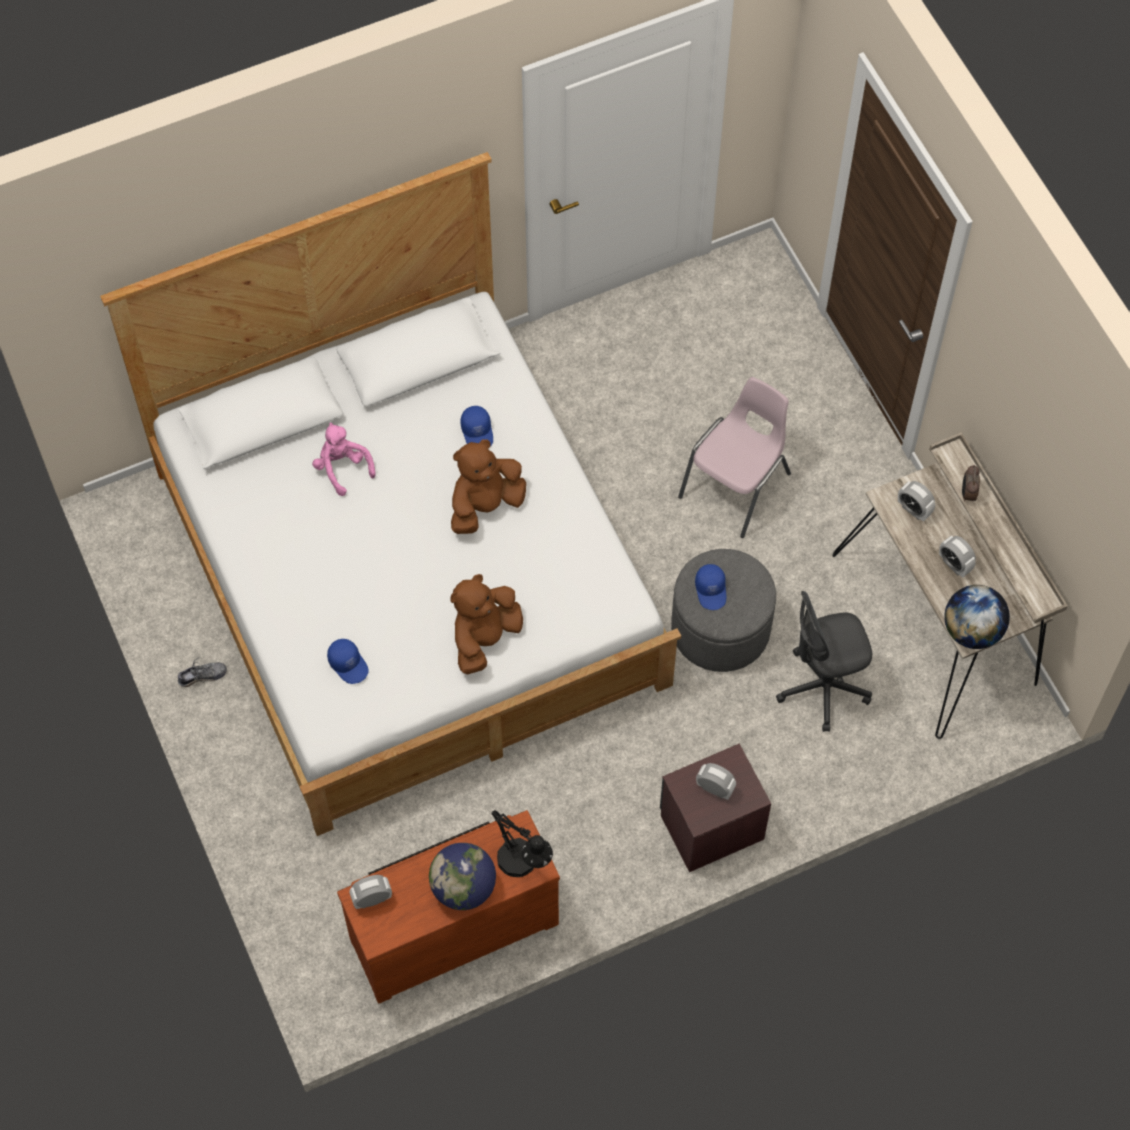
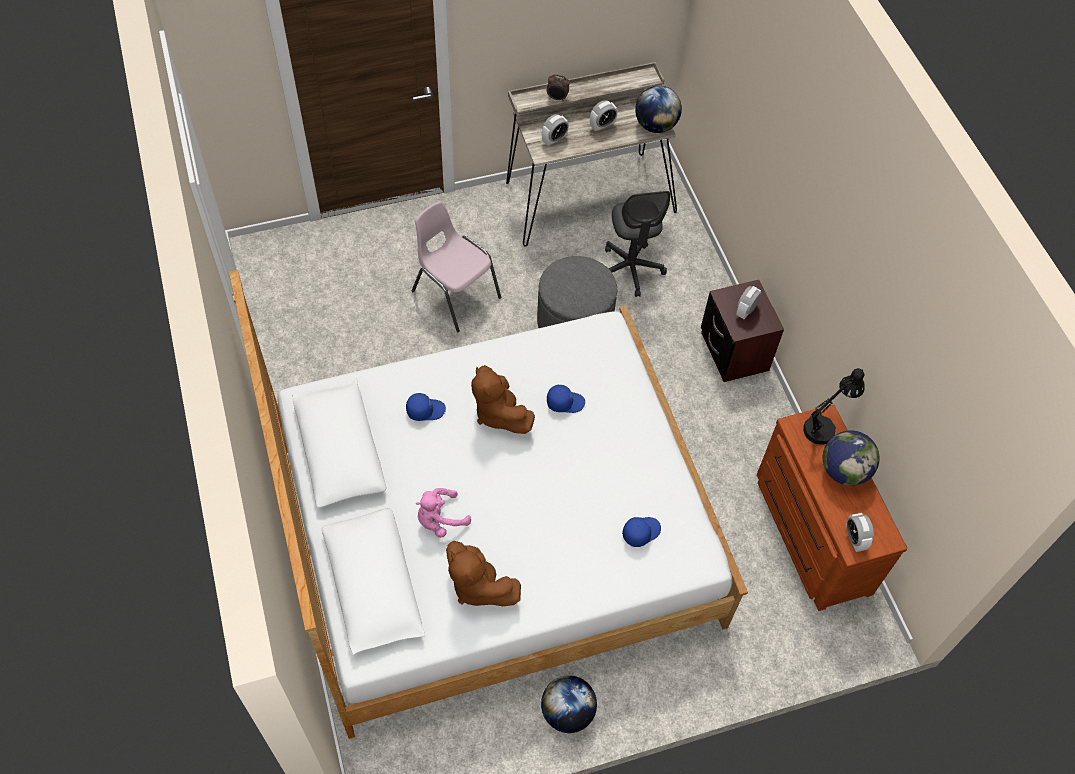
camera: 85 degrees left, 5 degrees down
(202, 676) = (567, 712): shoe -> globe
(484, 638) = (624, 428): brown plush toy -> brown plush toy (478, 585)
(711, 590) = (576, 292): blue cap -> blue cap (565, 402)

